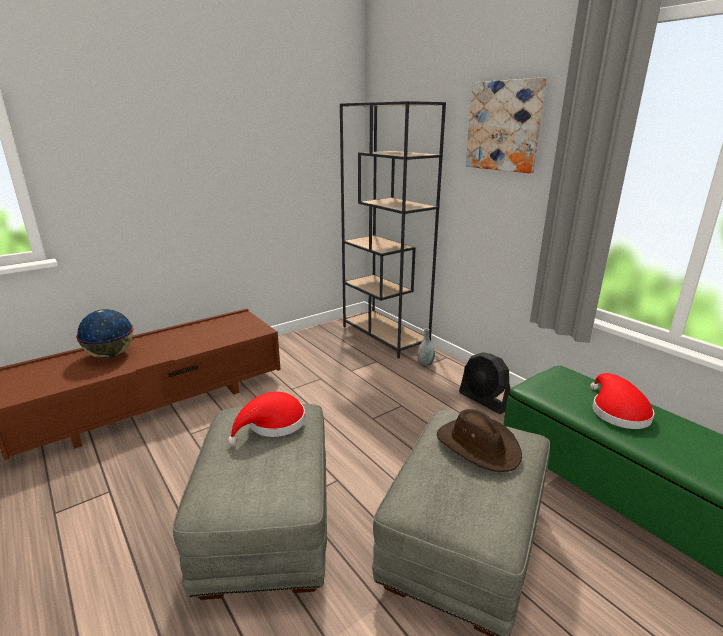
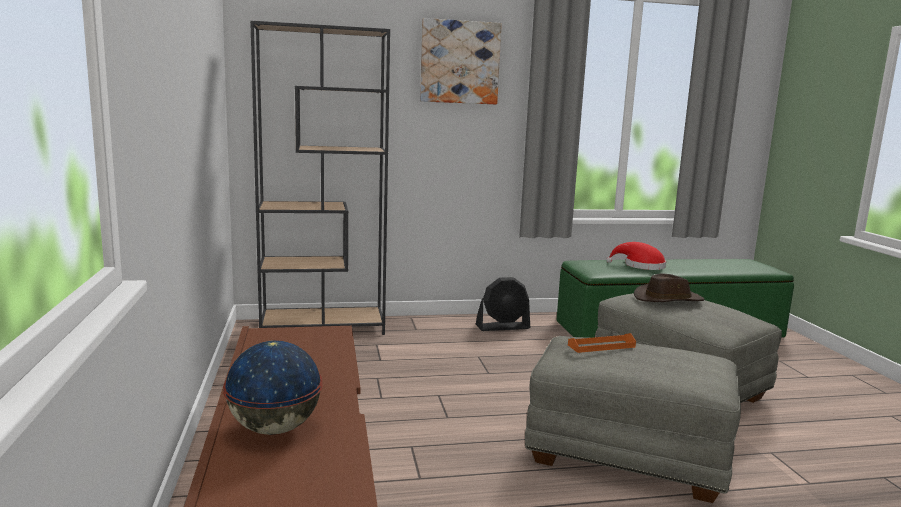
camera: 65 degrees left, 10 degrees down
(273, 424) = (601, 346): red hat -> orange tray
(425, 364) = (412, 328): grey vase -> none

